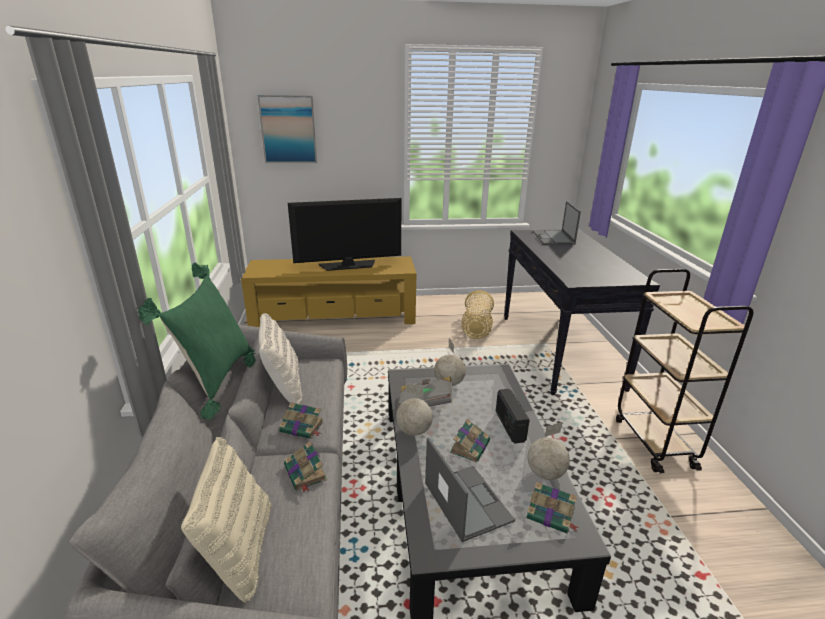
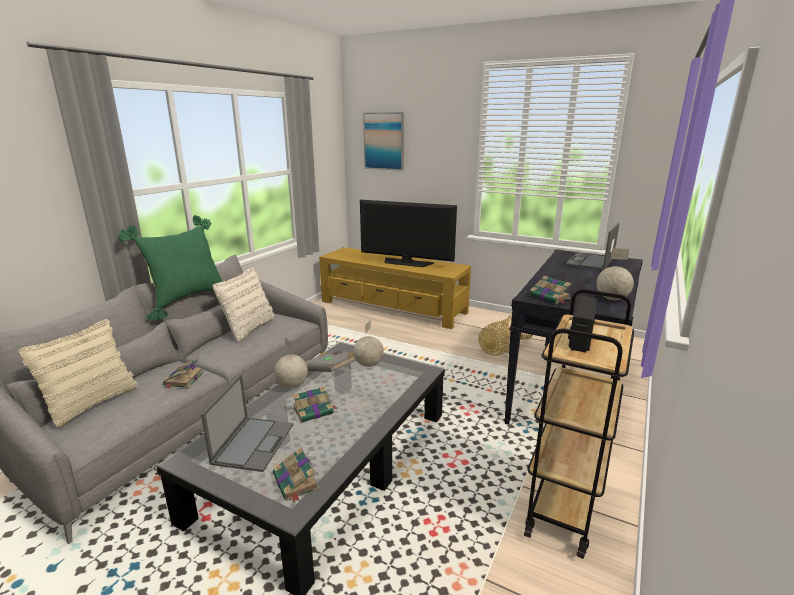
camera: 35 degrees right, 5 degrees down
(302, 427) = (223, 354): book -> book (550, 297)
(509, 426) = (367, 410): radio -> radio (580, 338)
(546, 474) = (340, 454): globe -> globe (612, 299)

